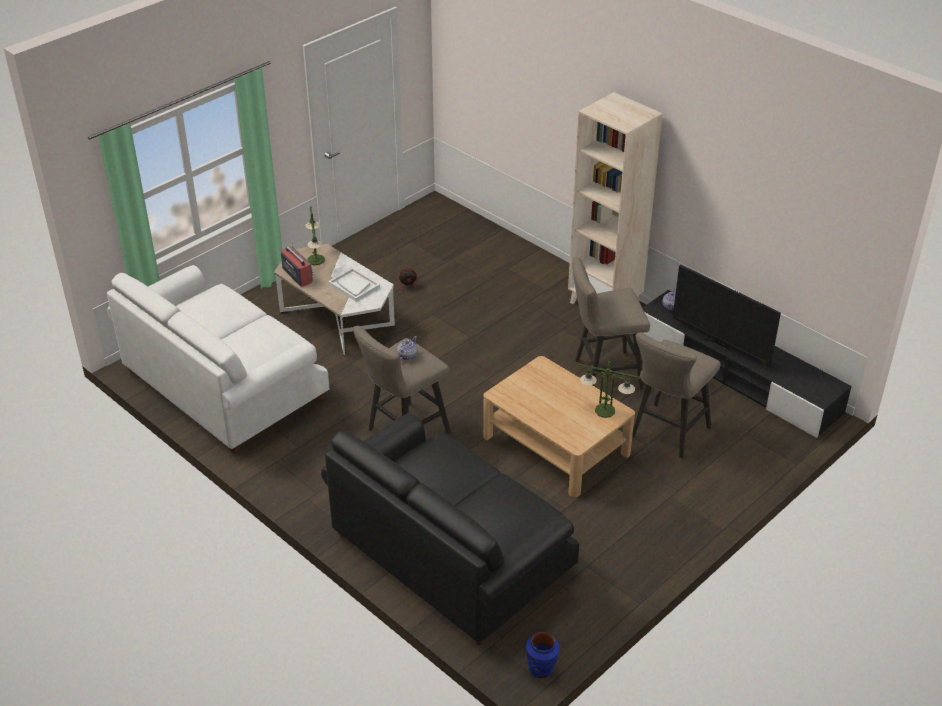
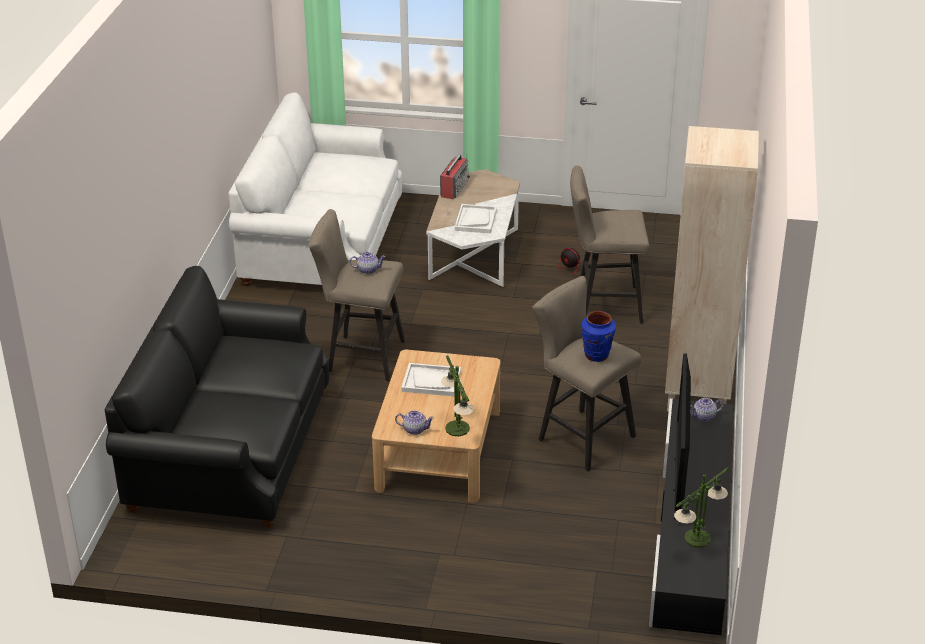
camera: 55 degrees right, 5 degrees down
(316, 260) = (488, 187): table lamp -> table lamp (697, 538)
(537, 398) = (431, 381): none -> white tray
(541, 669) = (129, 560): blue vase -> blue vase (596, 355)
(587, 431) = (414, 429): none -> teapot
(667, 434) = (534, 515): beige stool -> beige stool (603, 305)

